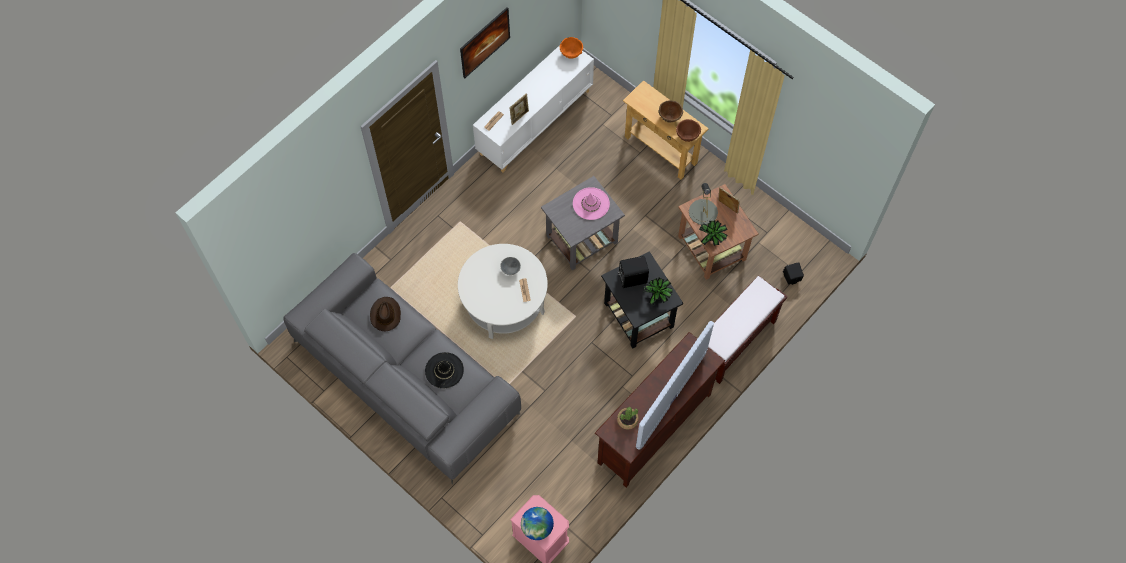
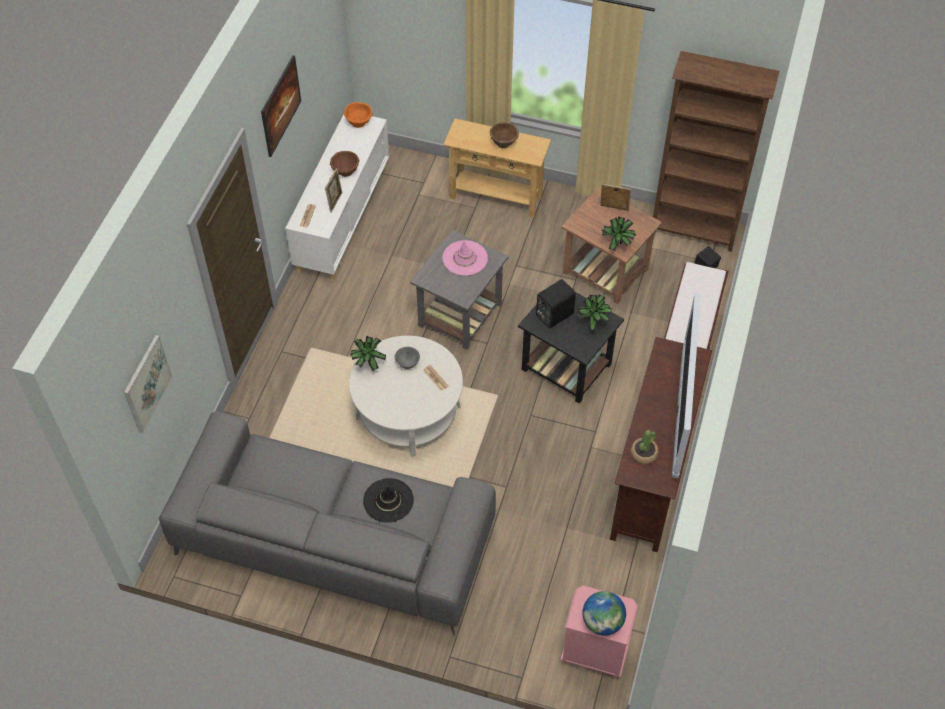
camera: 25 degrees left, 10 degrees down
(296, 228) = (147, 383): none -> picture
(385, 314) = (284, 468): brown hat -> none
(482, 259) = (368, 364): none -> potted plant
(687, 136) = (533, 154): brown bowl -> brown bowl (345, 172)
(703, 212) = (591, 222): grey table lamp -> none
(801, 242) = (694, 231): none -> brown bookcase

